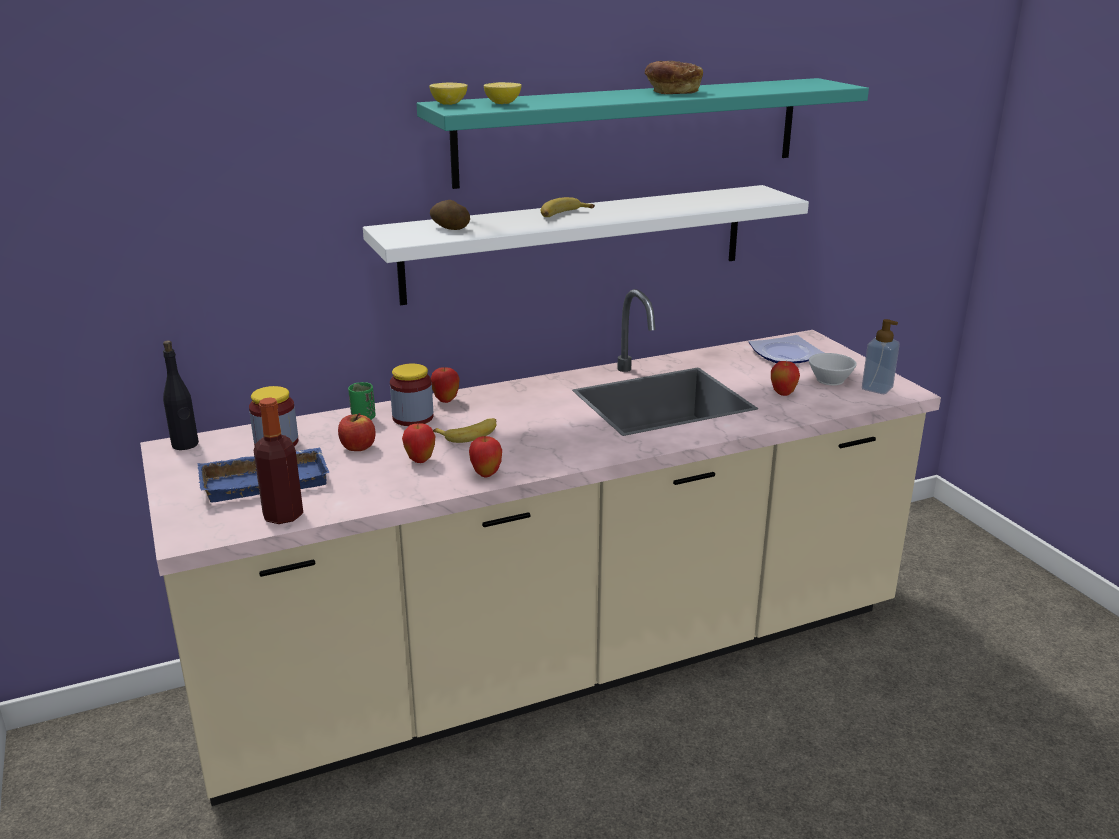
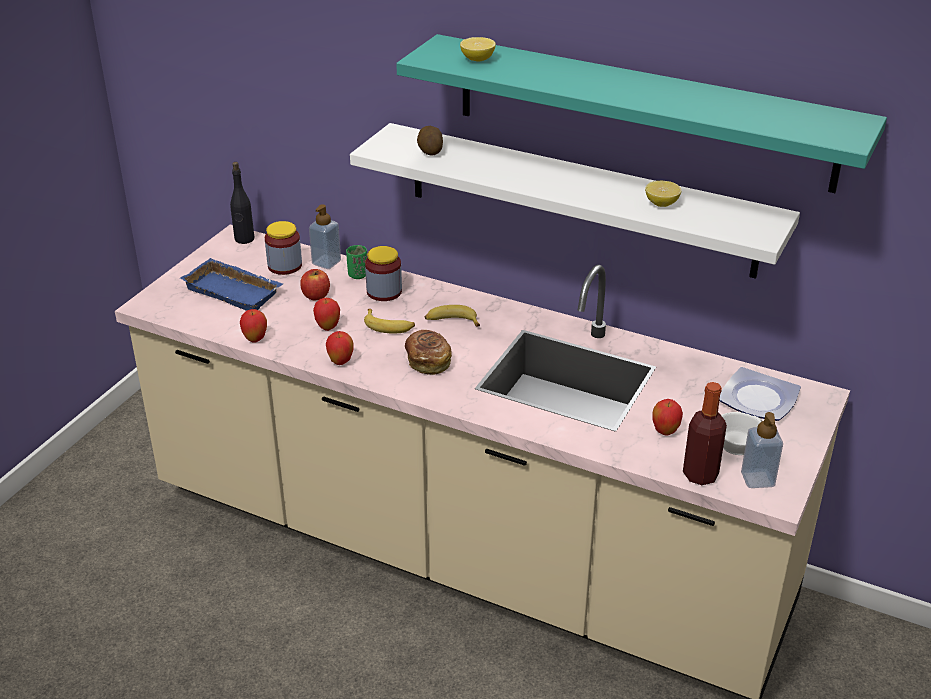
camera: 50 degrees right, 10 degrees up
(283, 515) = (202, 320): bottle -> bottle (700, 475)
(313, 424) = (326, 262): none -> soap dispenser
(445, 400) = (428, 289): apple -> apple (255, 339)
(449, 104) = (444, 45): lemon -> lemon (661, 204)
(563, 215) = (535, 172): banana -> banana (451, 321)
(671, 91) = (656, 90): bread -> bread (428, 361)

